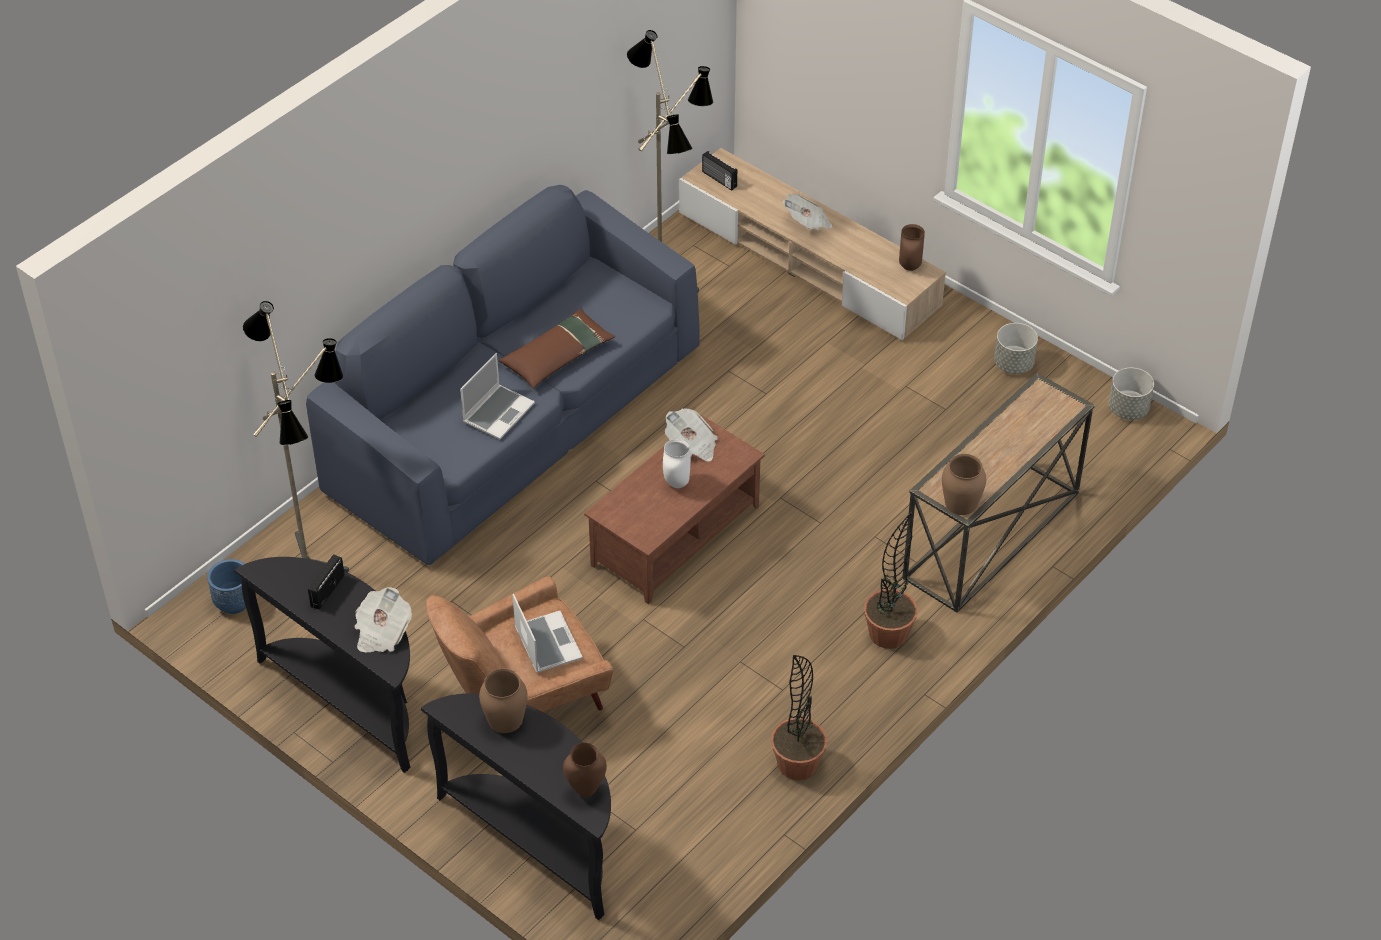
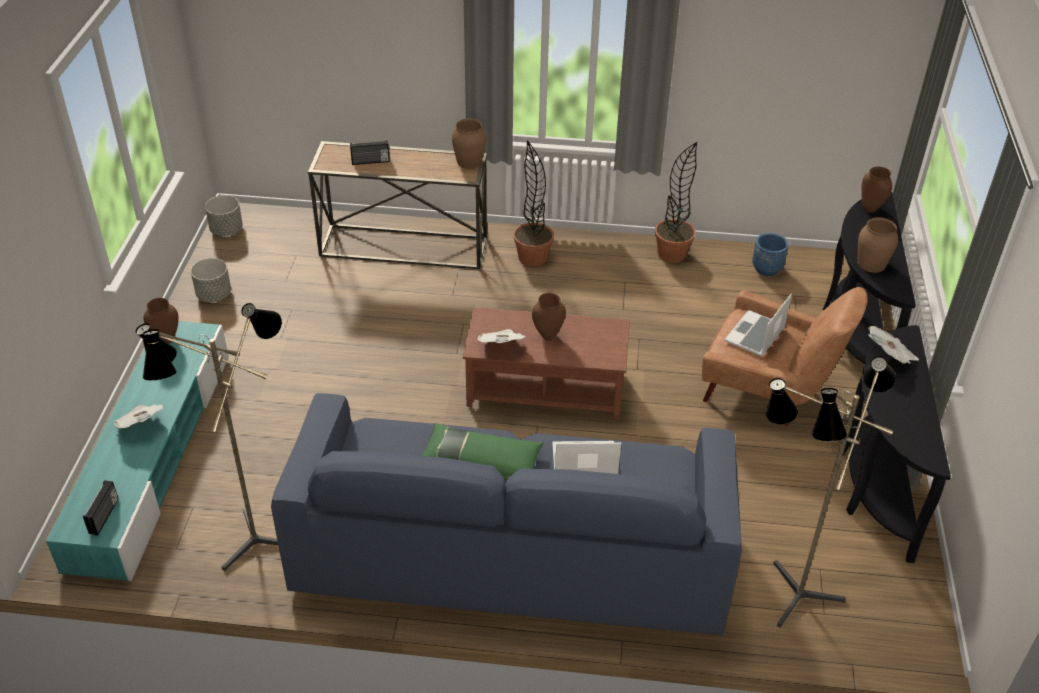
camera: 125 degrees left, 5 degrees down
(234, 603) = (885, 621): blue planter -> blue planter (767, 269)
(326, 590) = (897, 408): radio -> radio (370, 161)
(558, 356) = (481, 461): brown pillow -> green pillow
(677, 484) = (548, 336): white vase -> brown vase
(808, 260) = (152, 457): beige tv stand -> turquoise tv stand

